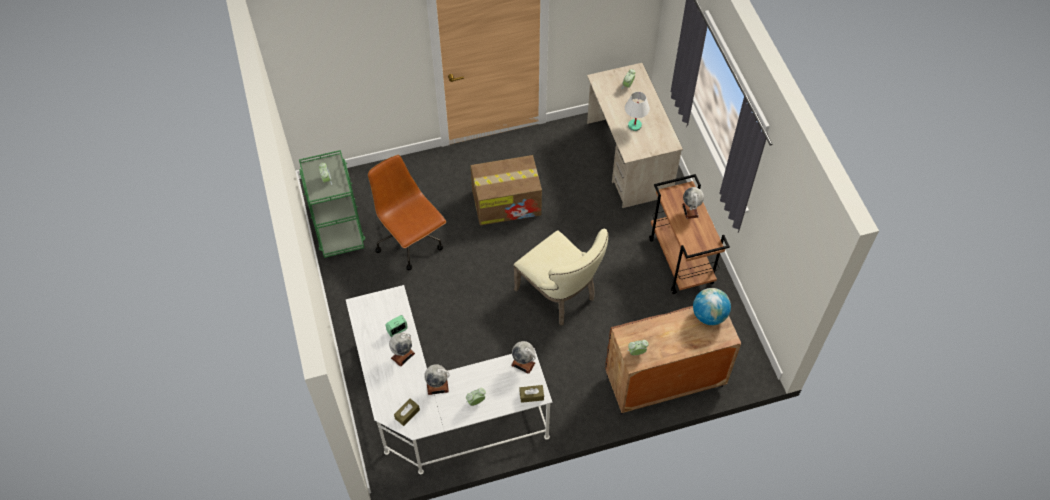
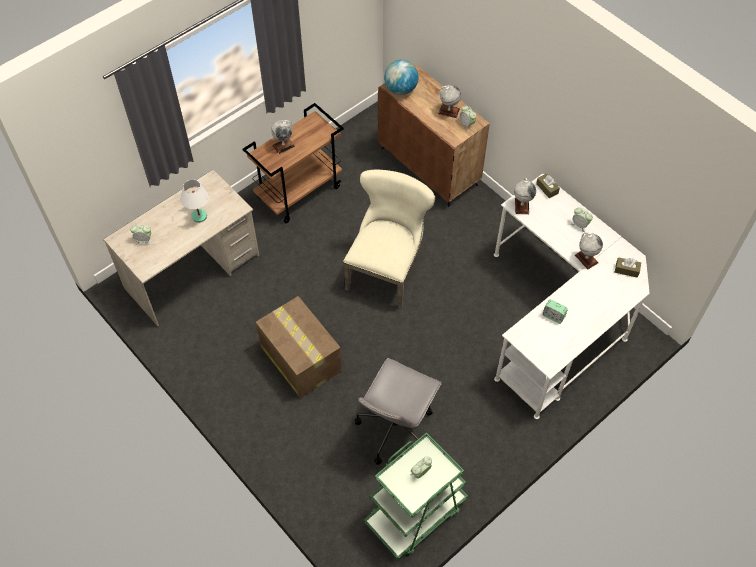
camera: 115 degrees left, 0 degrees up
(403, 355) = (575, 299): globe -> globe (448, 111)
(410, 242) = (395, 428): brown office chair -> grey office chair

